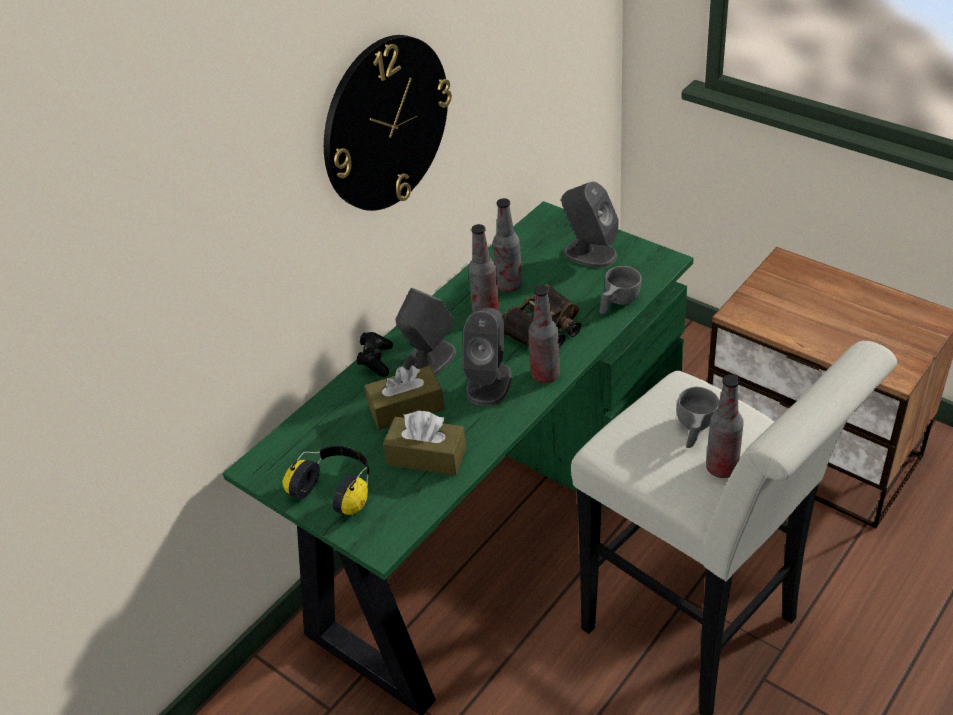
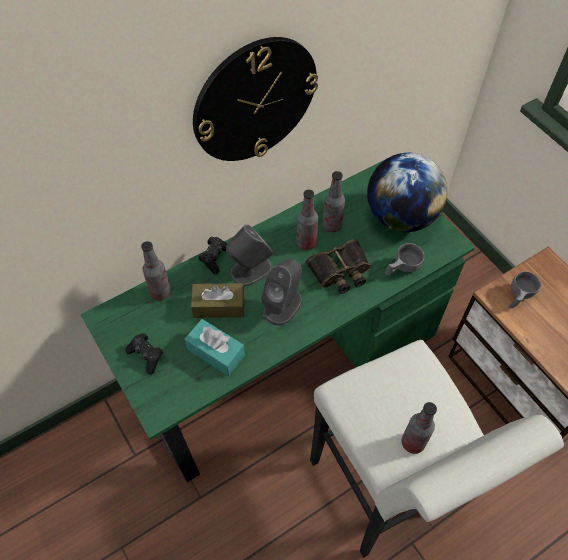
camera: 15 degrees right, 15 degrees up
(336, 489) = (146, 356): headphones -> black game controller
(426, 456) = (216, 352): brown tissue box -> turquoise tissue box
(545, 375) = (324, 313): bottle -> bottle (160, 292)
(589, 253) = (400, 217): grey speaker -> globe
(694, 429) = (408, 401): grey cup -> grey cup (518, 296)

